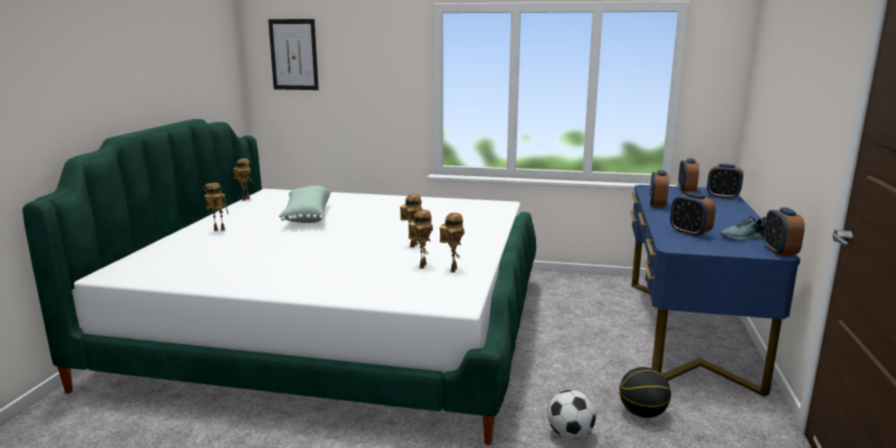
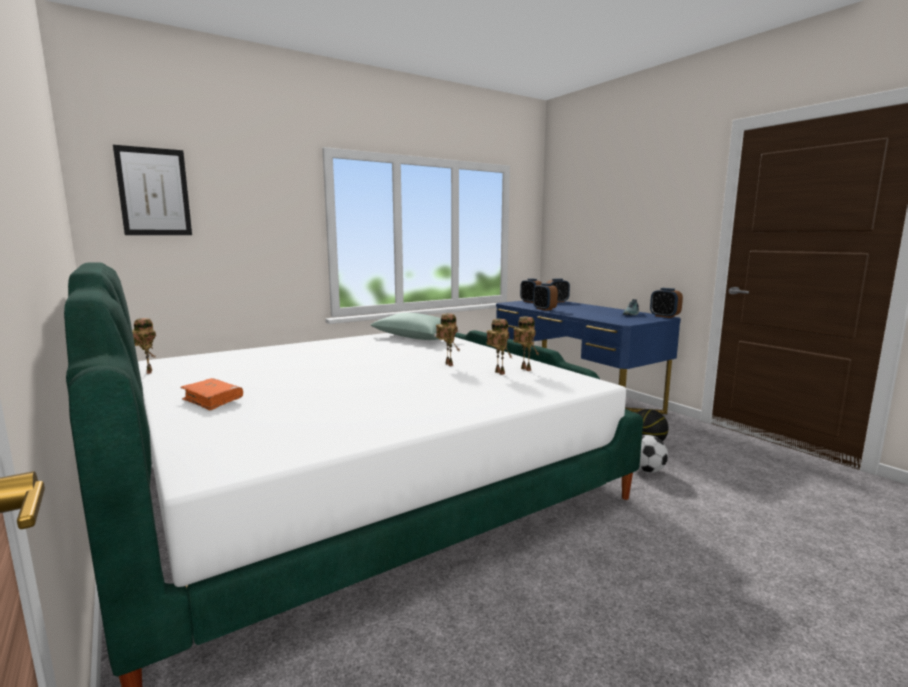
camera: 45 degrees left, 5 degrees down
(218, 230) = (213, 400): toy robot -> orange book
(306, 216) = (280, 369): green pillow -> green pillow (413, 338)
(689, 233) = (606, 316): alarm clock -> none

